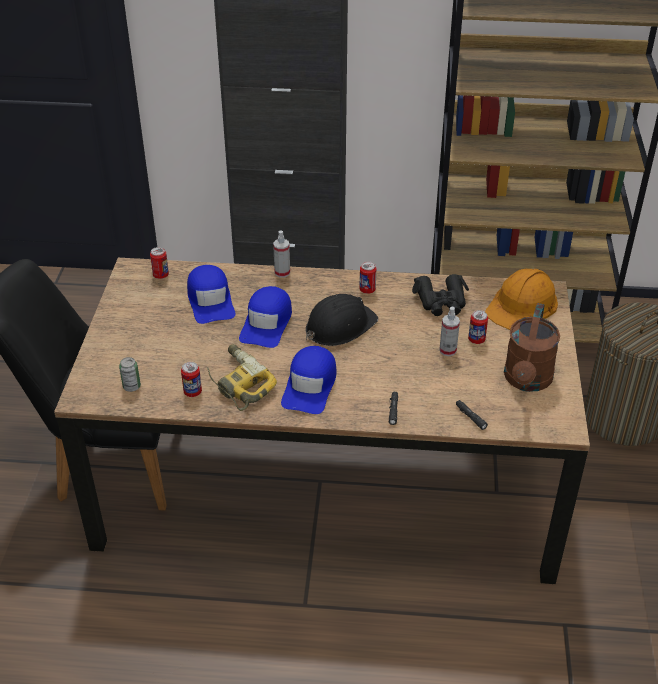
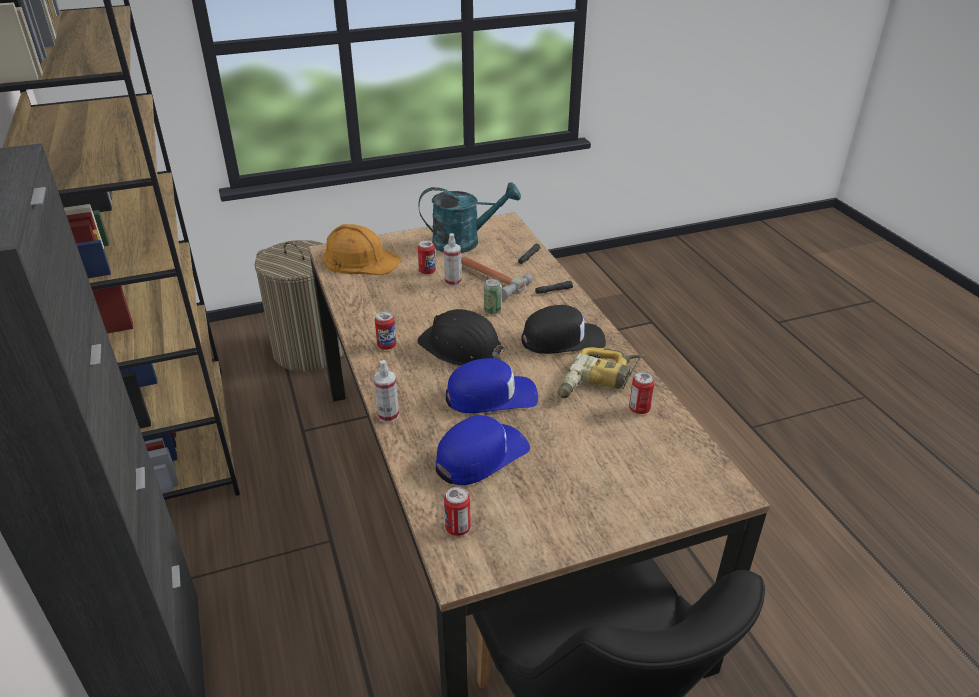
camera: 115 degrees left, 5 degrees down
(132, 387) = (674, 457): can -> can (492, 310)
(310, 386) = (563, 339): blue cap -> black cap
(441, 302) = (380, 299): black binoculars -> none
(441, 376) = (490, 278): none -> hammer
(527, 381) = (465, 242): brown watering can -> turquoise watering can

